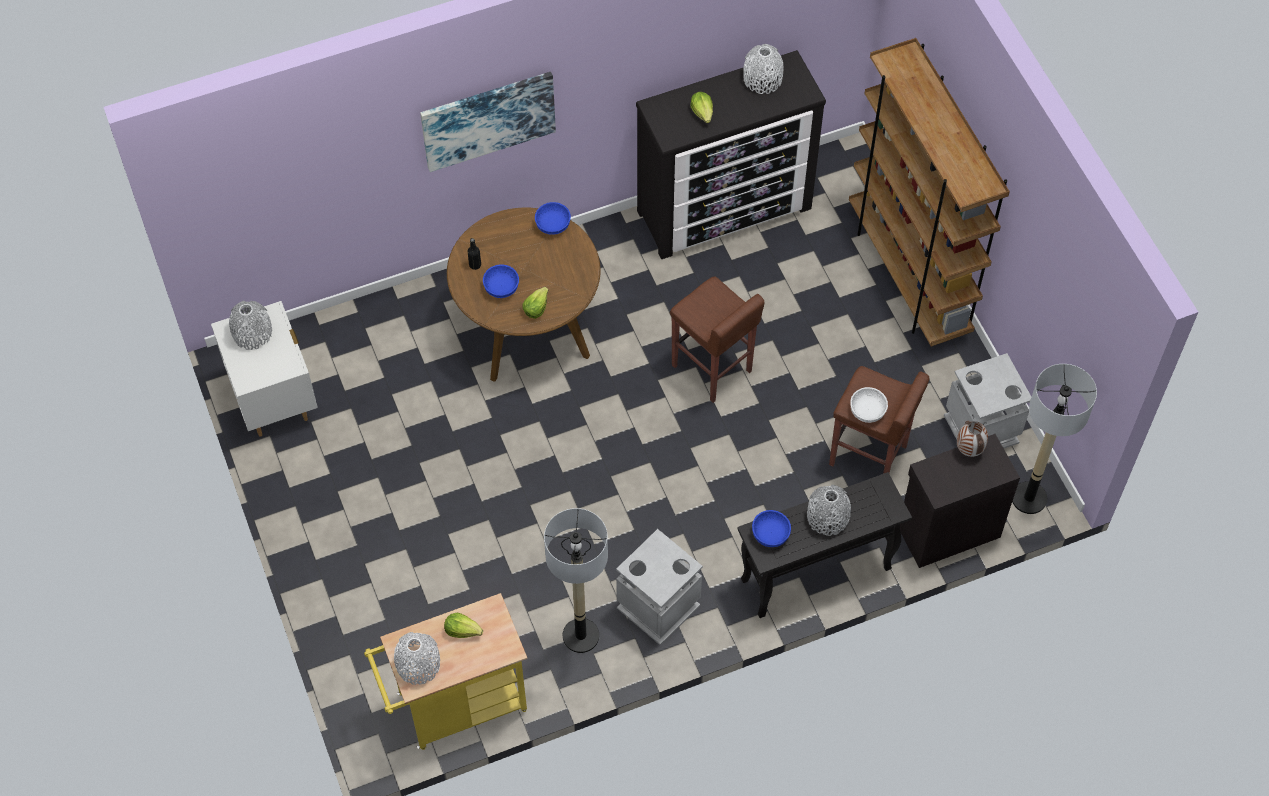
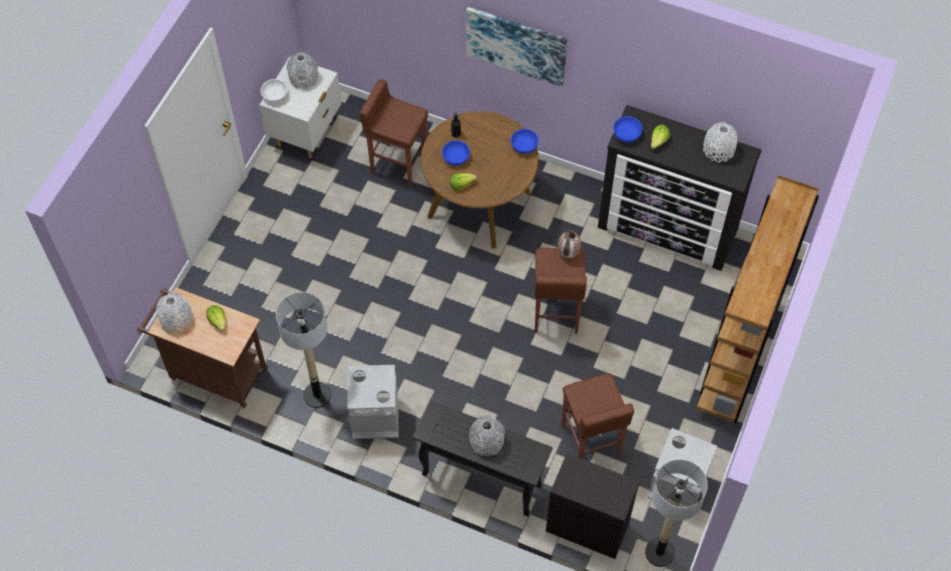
camera: 45 degrees right, 0 degrees up
(405, 354) = (398, 164): none -> brown stool
(455, 706) = (213, 372): yellow cart -> brown cart
(770, 534) = (443, 420): blue bowl -> blue bowl (626, 134)
(867, 410) = (583, 402): white bowl -> white bowl (275, 95)
(969, 450) = (612, 477): vase -> vase (568, 254)

